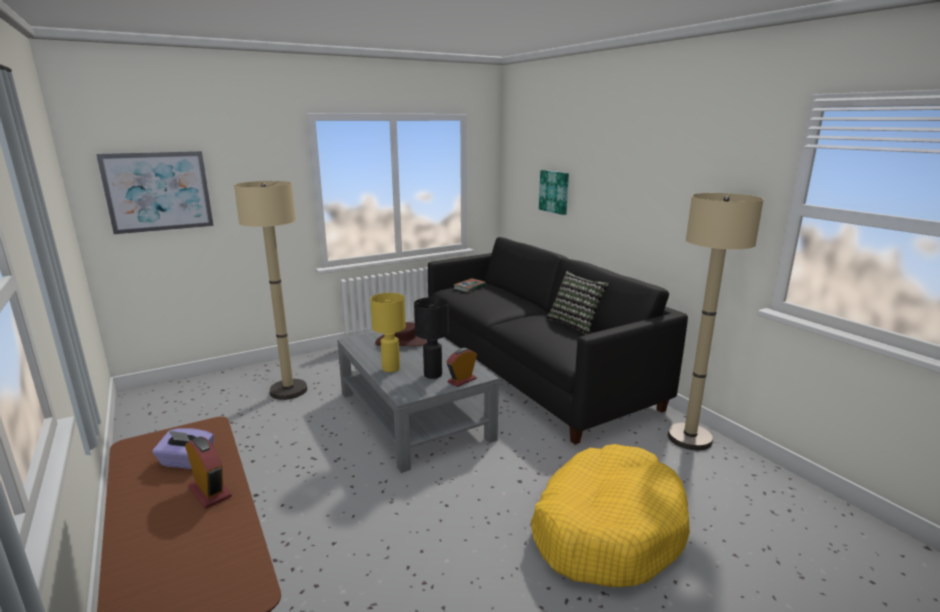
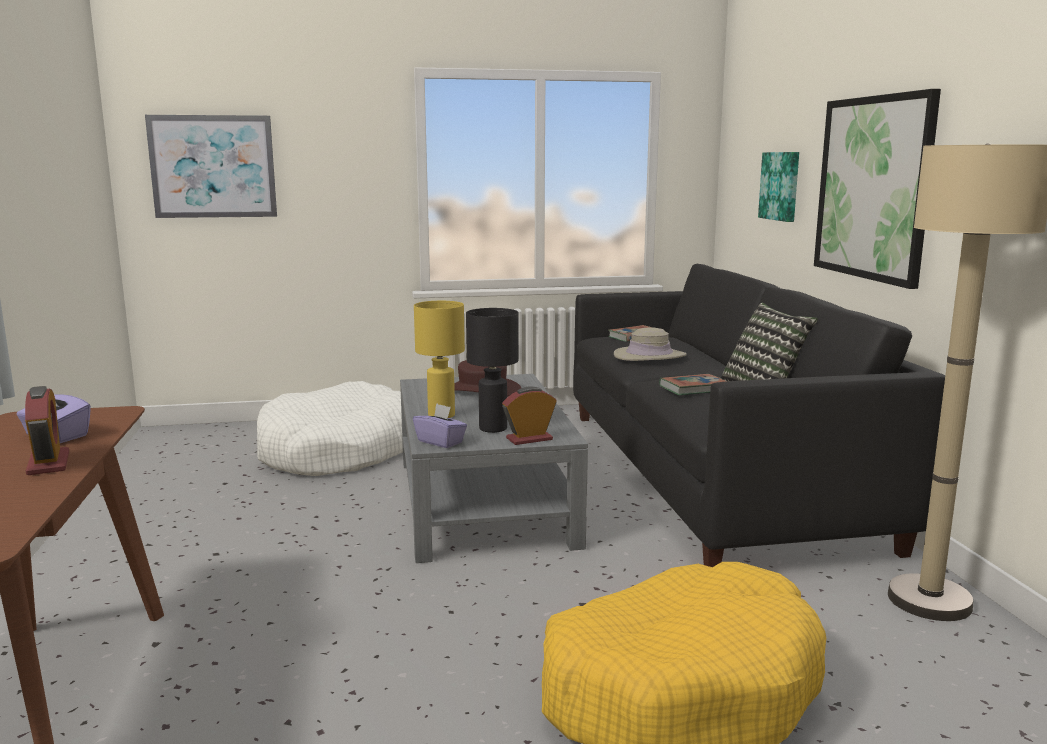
camera: 20 degrees right, 5 degrees down
(288, 391) = (337, 451): beige floor lamp -> white dog bed
(408, 392) = (440, 442): none -> purple tissue box
(491, 303) = (649, 356): none -> beige hat
(537, 328) = (693, 389): none -> book
(627, 202) = (873, 188): none -> picture

